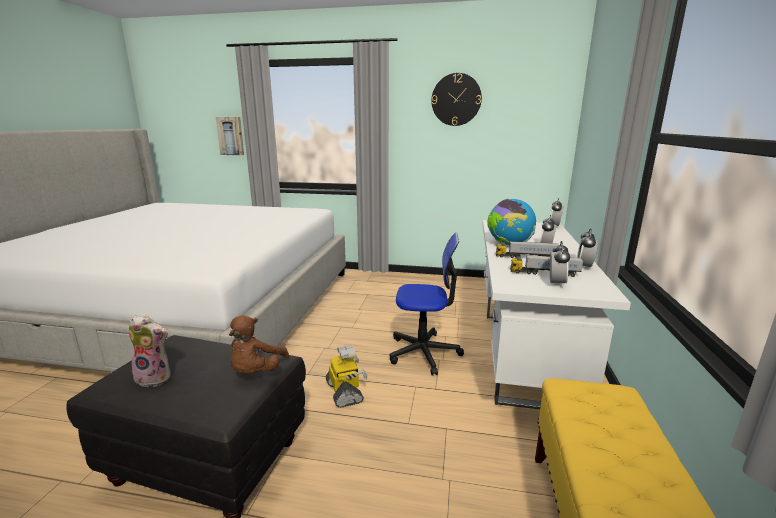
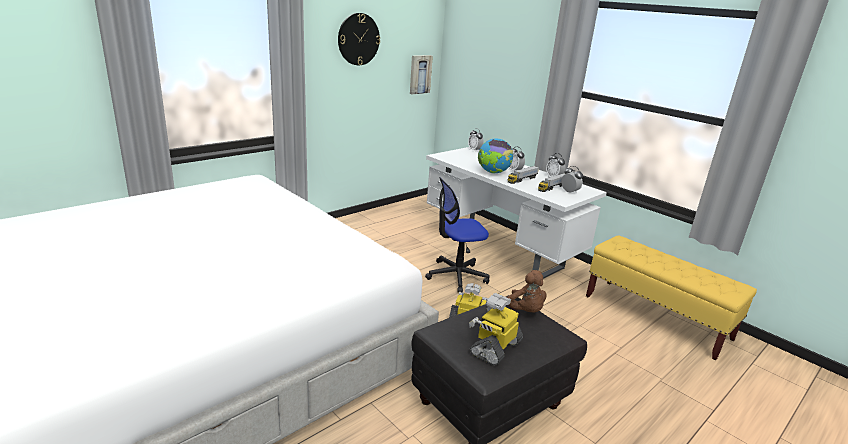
camera: 55 degrees left, 5 degrees up
(156, 377) = (495, 348): plush toy -> toy robot
(231, 136) = (69, 92): picture -> picture (419, 74)
(424, 352) = (456, 276): office chair -> office chair turned 150 degrees counterclockwise

